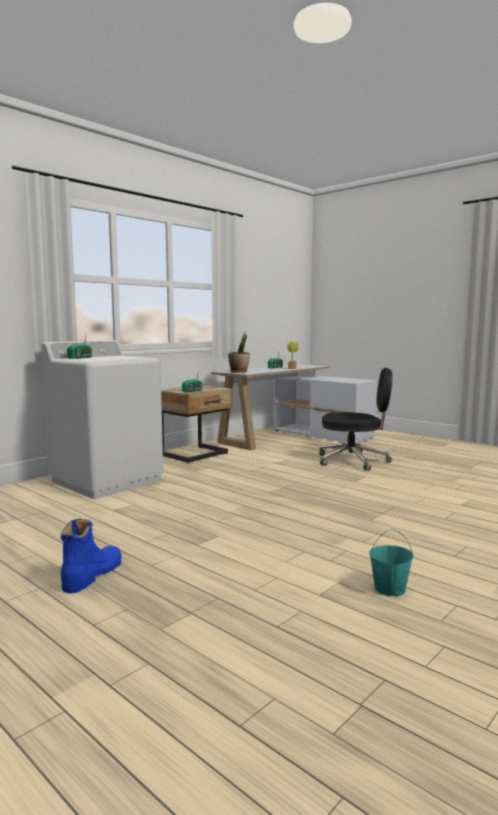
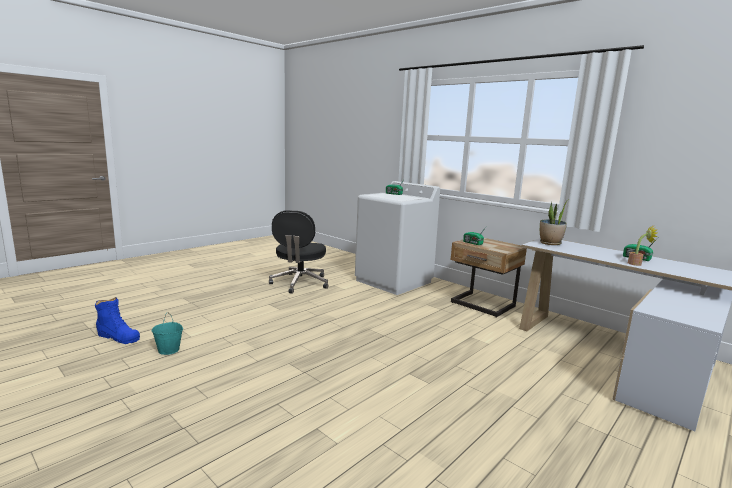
camera: 90 degrees right, 5 degrees up
(92, 575) = (244, 285): blue boot -> blue boot (118, 337)
(354, 461) = (505, 386): black office chair -> black office chair (299, 283)

